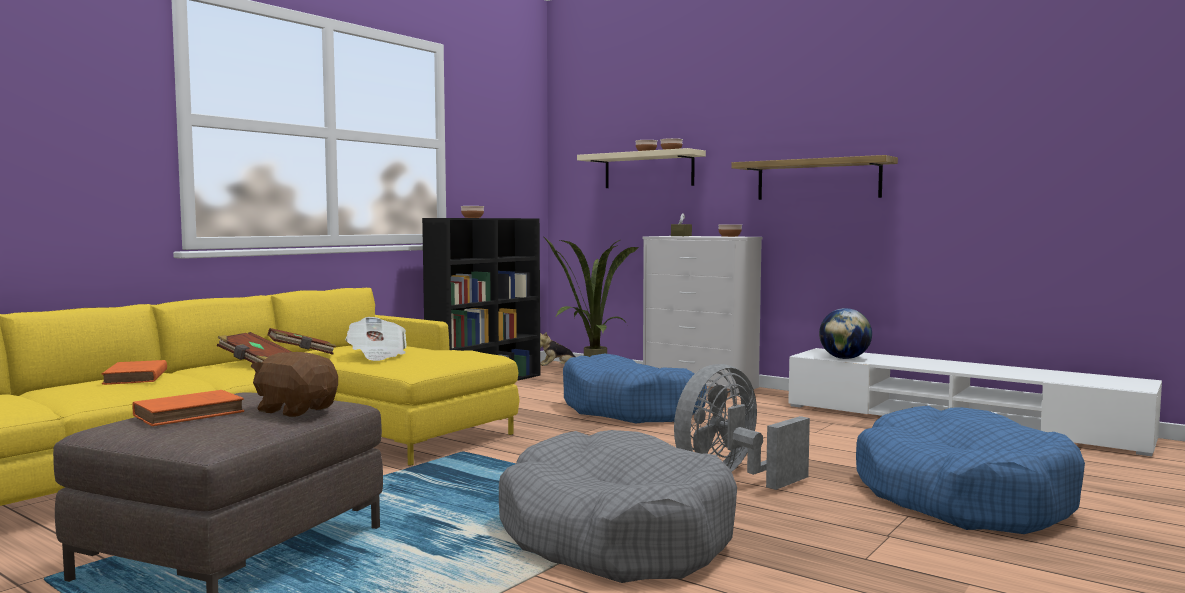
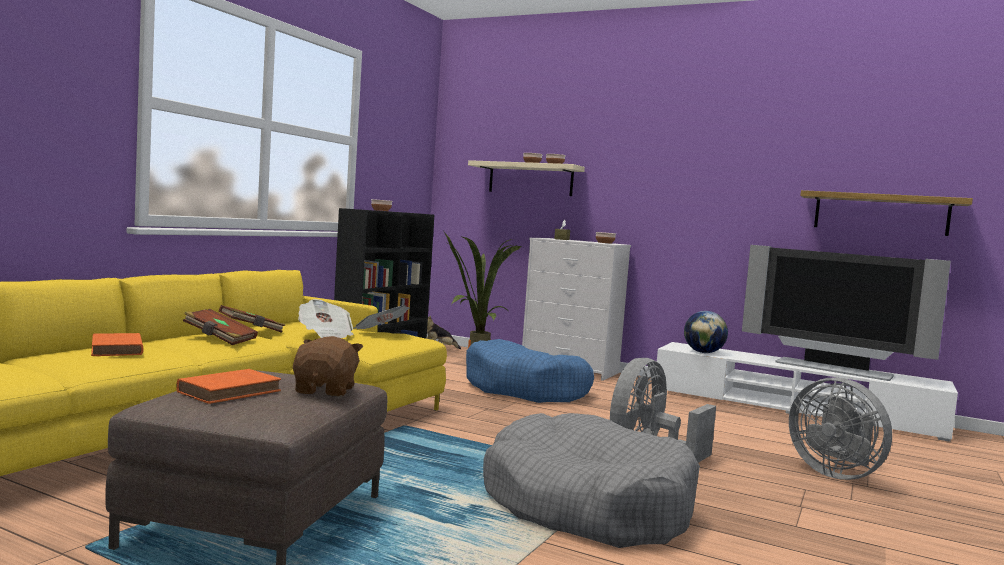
camera: 10 degrees left, 0 degrees up
(296, 410) = (326, 390): brown plush toy -> brown plush toy turned 75 degrees clockwise
(441, 350) = (380, 333): none -> newspaper
(818, 179) = (683, 200): shelf -> shelf (880, 213)
(962, 497) = (835, 473): blue dog bed -> grey fan
(1002, 371) = (833, 369): none -> television

